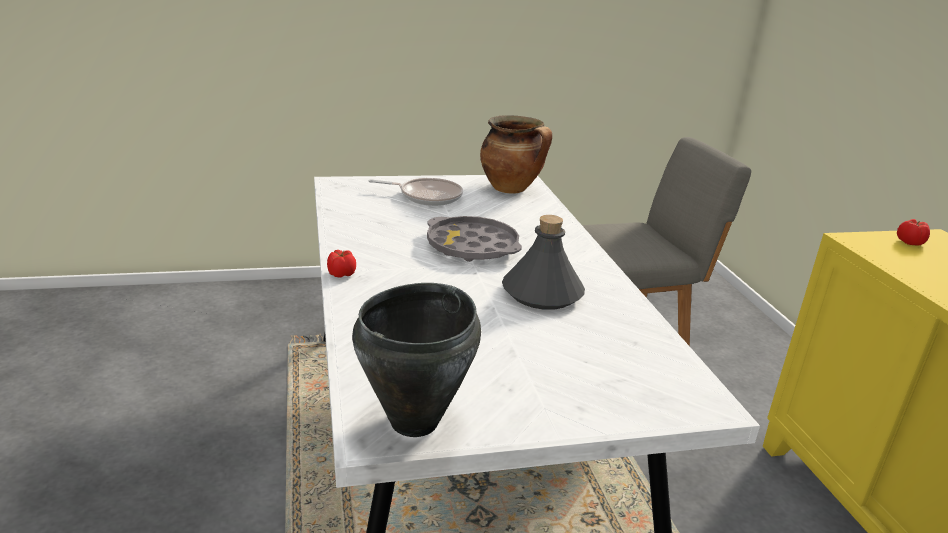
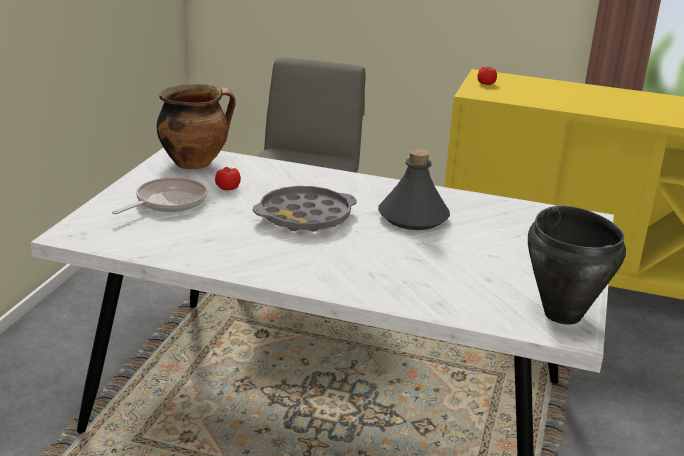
camera: 60 degrees left, 0 degrees up
(341, 274) = (308, 286): tomato -> tomato (227, 188)

